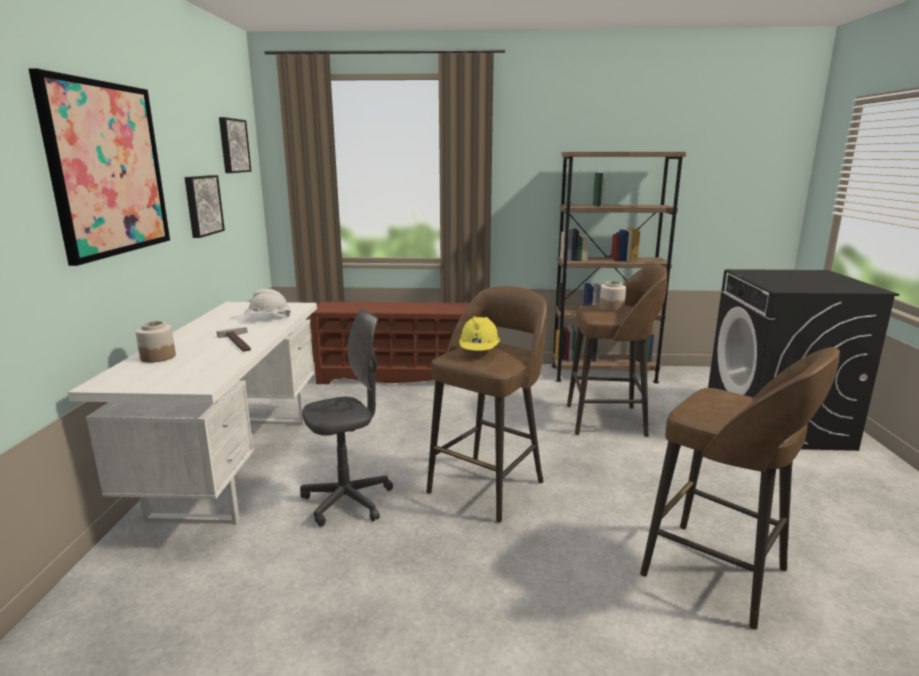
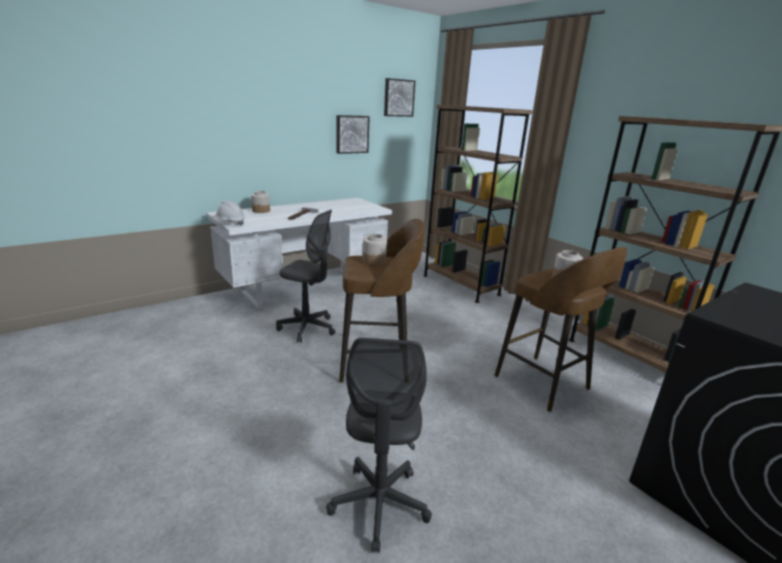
camera: 50 degrees right, 5 degrees up
(108, 169) = (265, 106): picture -> none
(267, 318) = (345, 210): white hard hat -> white hard hat (230, 223)
(394, 377) = (460, 285): brown shoe rack -> brown bookcase
(479, 351) = (374, 260): yellow hard hat -> jar
(719, 574) = (379, 504): brown stool -> grey office chair

